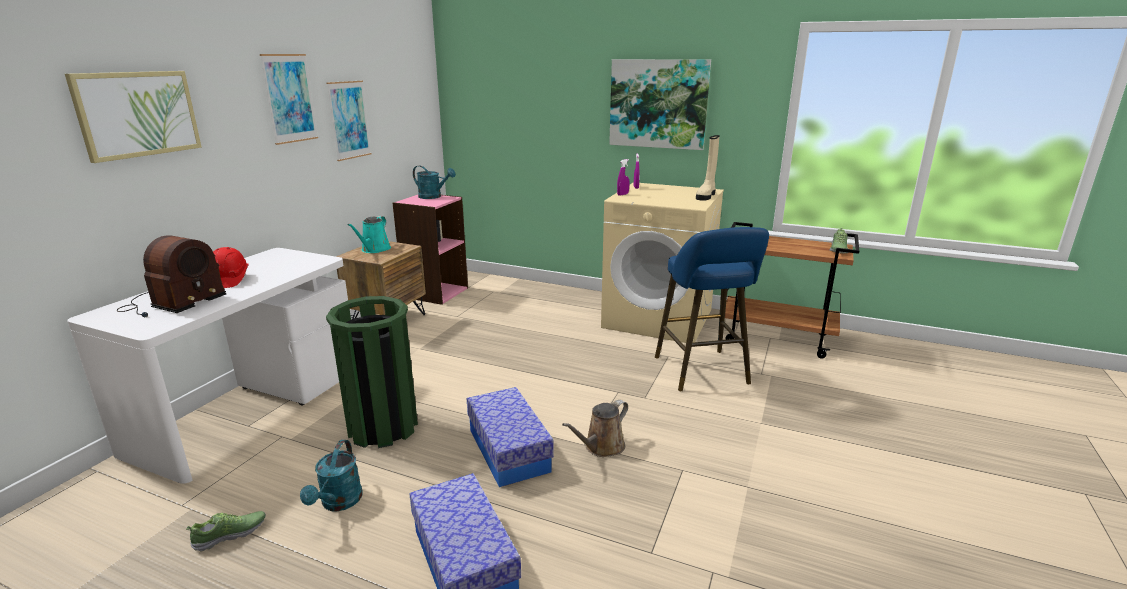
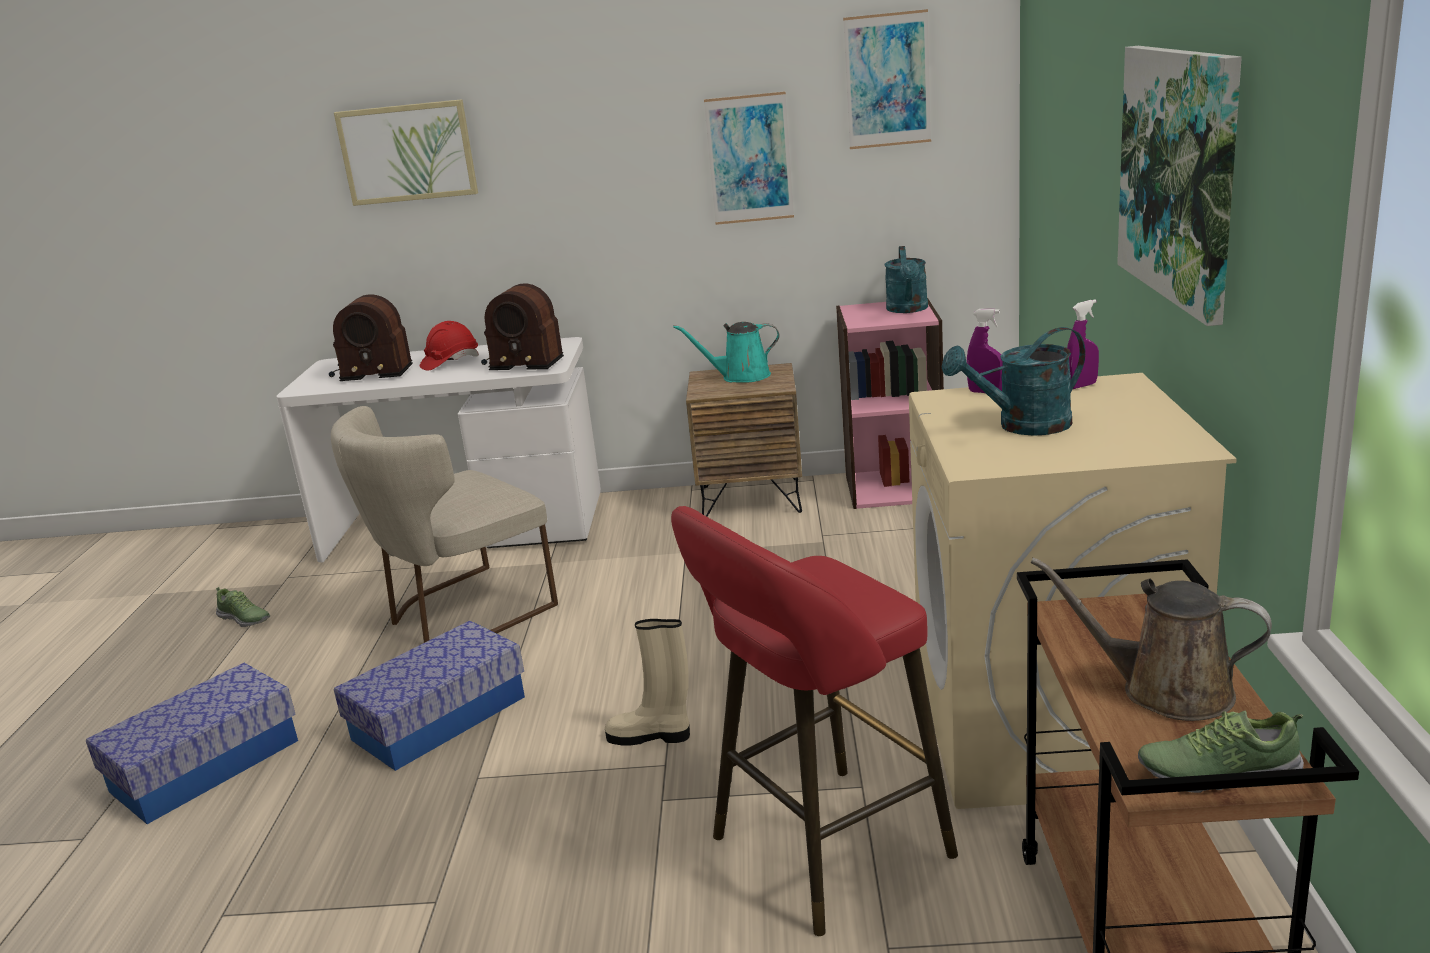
camera: 70 degrees right, 0 degrees up
(288, 263) = (523, 360): none -> radio
(290, 98) = (628, 127): picture -> picture (887, 80)
(338, 503) = (301, 650): turquoise watering can -> turquoise watering can (1023, 426)
(383, 427) = (460, 612): green trash can -> beige chair
(601, 447) = (475, 797): brown watering can -> brown watering can (1165, 690)
(703, 373) = (820, 852): blue stool -> red stool
(706, 196) = (1104, 456): beige boot -> beige boot (651, 736)

